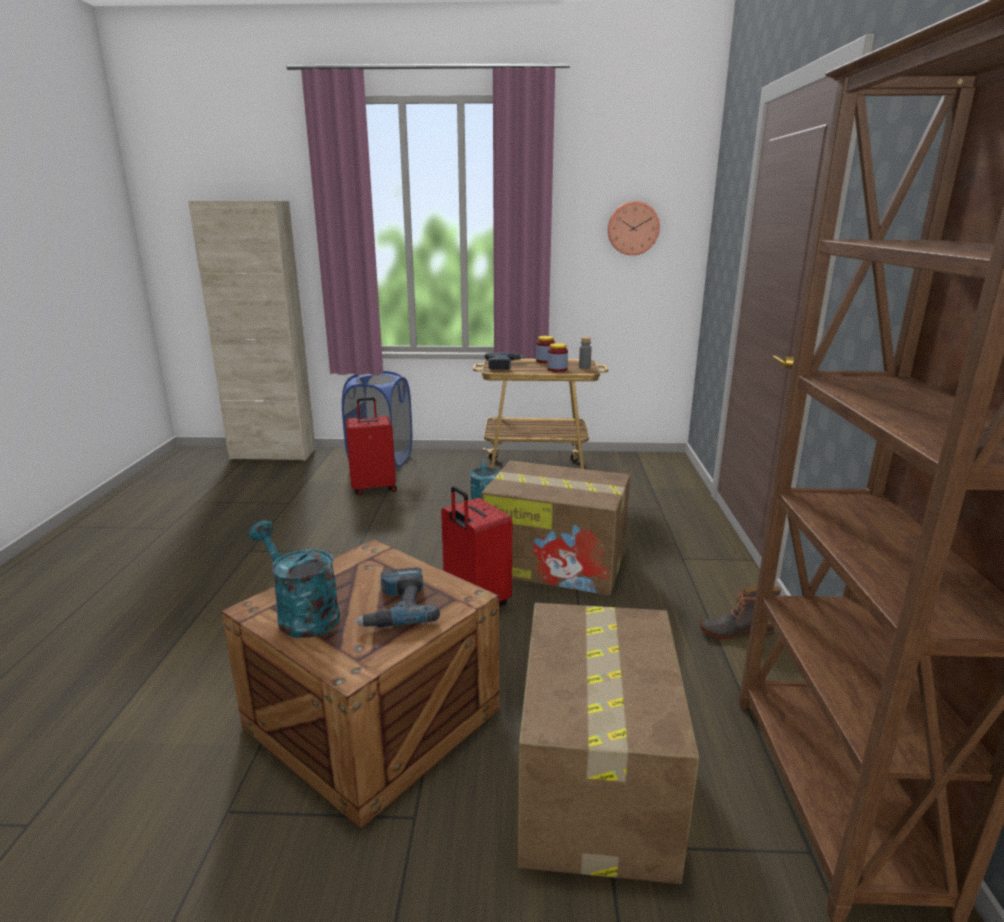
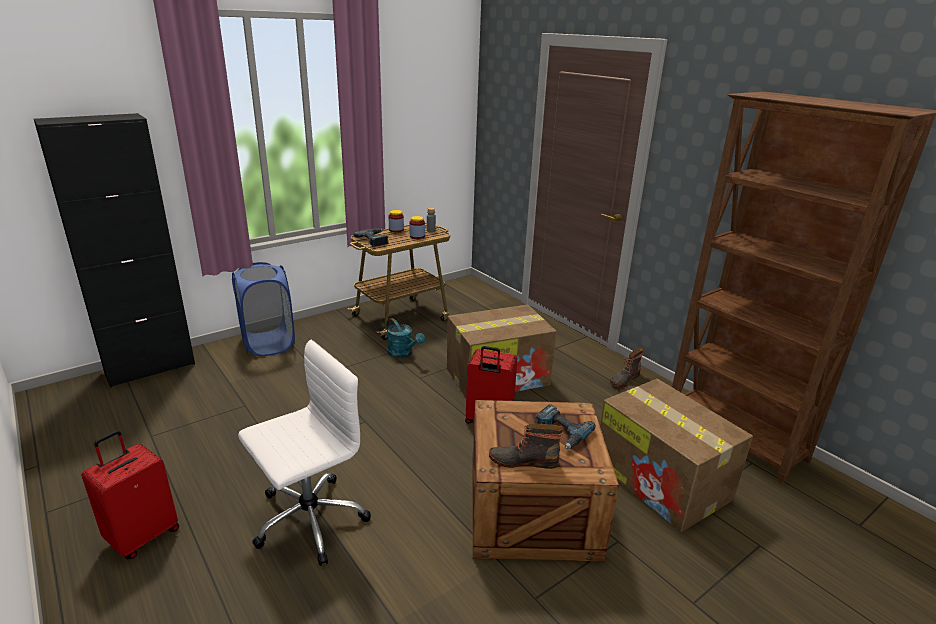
camera: 40 degrees left, 5 degrees up
(184, 612) = (308, 520): none -> white office chair
(273, 454) = (150, 368): beige cabinet -> black cabinet
(301, 614) = (523, 460): turquoise watering can -> boot
(374, 488) = (298, 368): red suitcase -> red suitcase (143, 536)
(633, 228) = (431, 118): wall clock -> none

